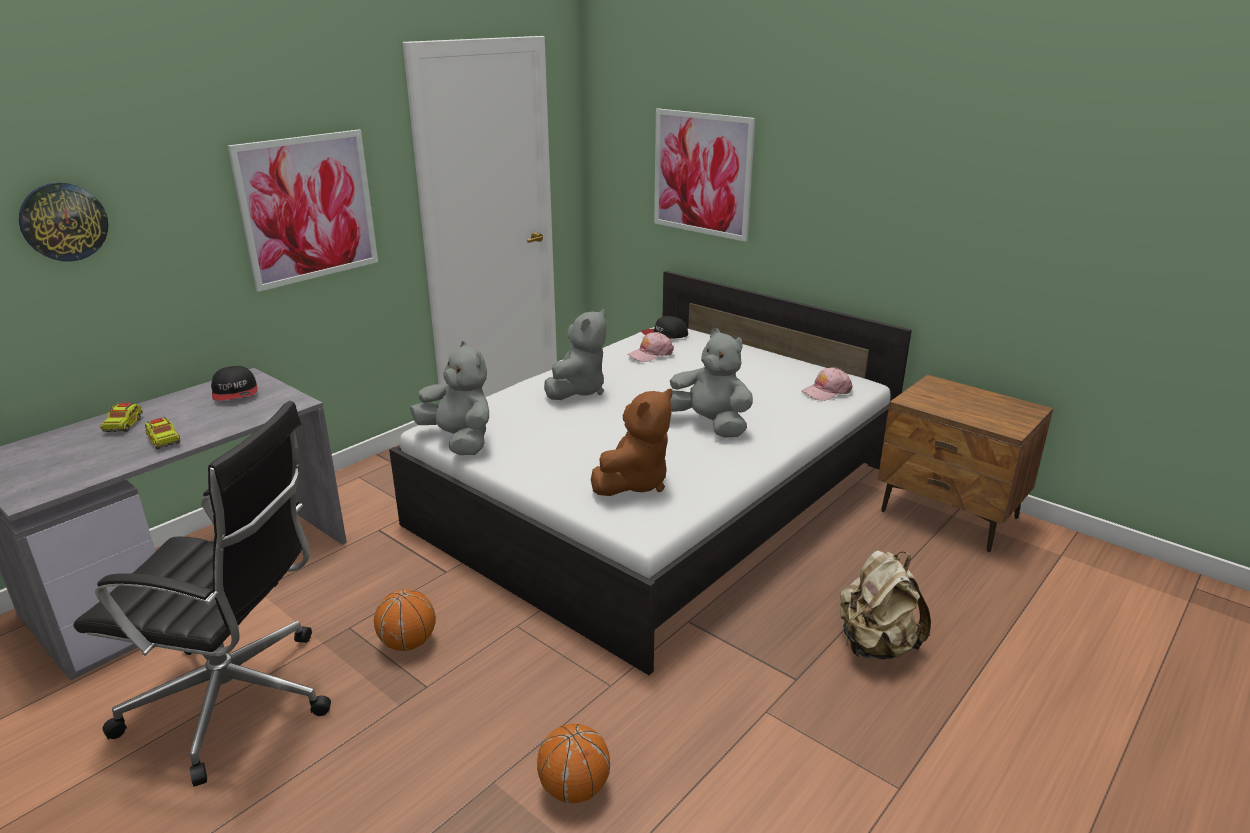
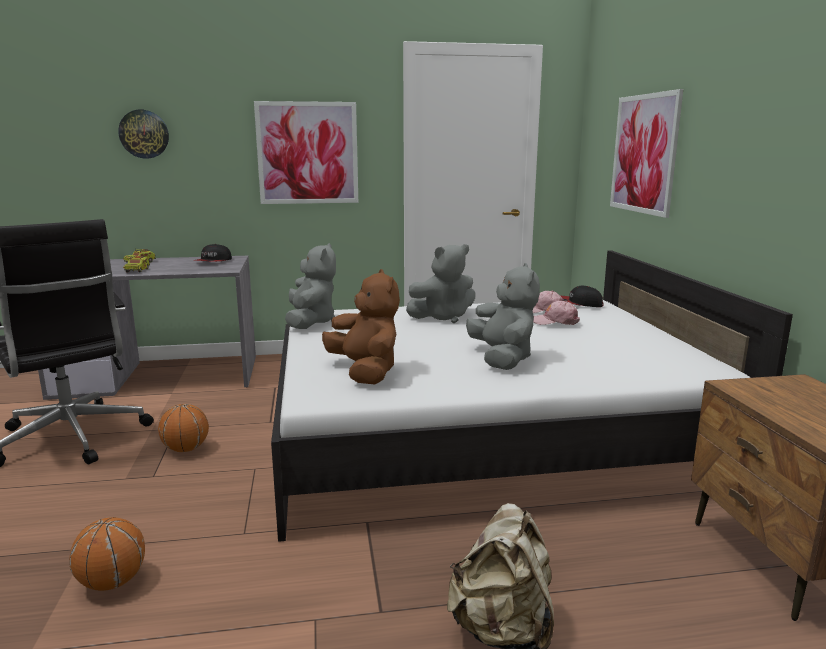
camera: 40 degrees right, 10 degrees down
(634, 482) = (365, 372): brown plush toy -> brown plush toy turned 105 degrees counterclockwise
(826, 391) = (668, 367): pink cap -> pink cap (555, 321)

